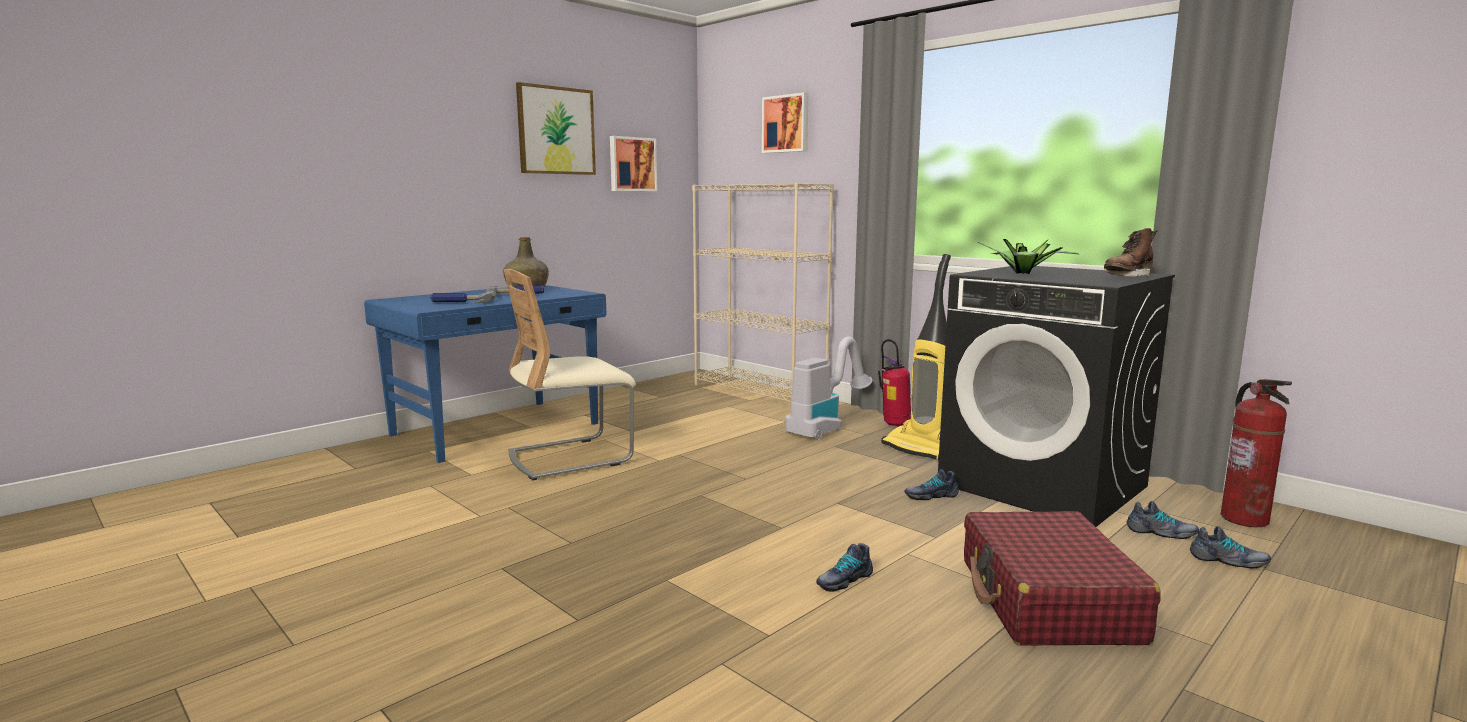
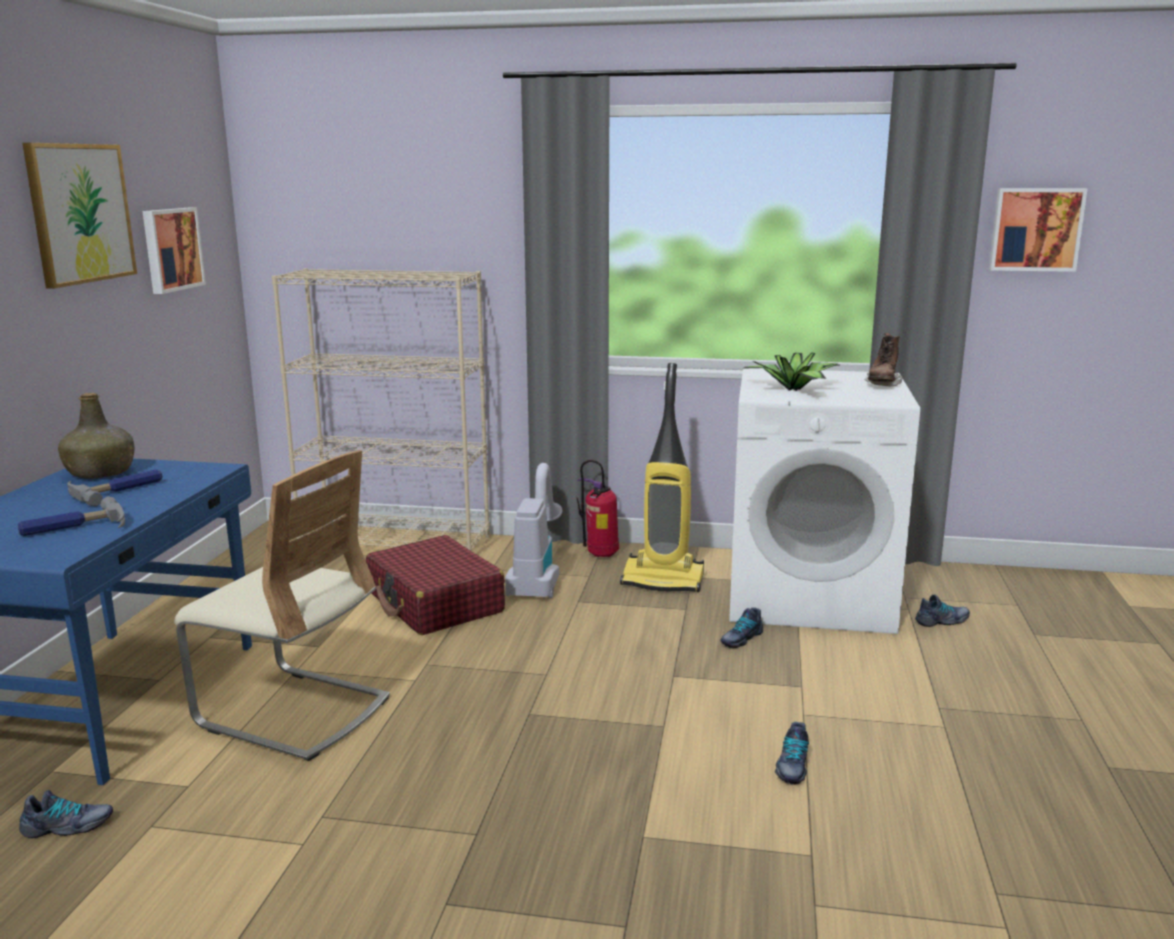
camera: 35 degrees left, 5 degrees up
(570, 457) = (293, 712): beige chair -> beige chair turned 90 degrees counterclockwise
(786, 124) = (396, 189): picture -> picture (1035, 229)
(1043, 485) = (811, 596): black washing machine -> white washing machine
(1048, 600) = (952, 722): red suitcase -> red suitcase (435, 603)
(1228, 561) = (1009, 634): shoe -> shoe (67, 827)
(1244, 519) = (974, 588): fire extinguisher -> none

